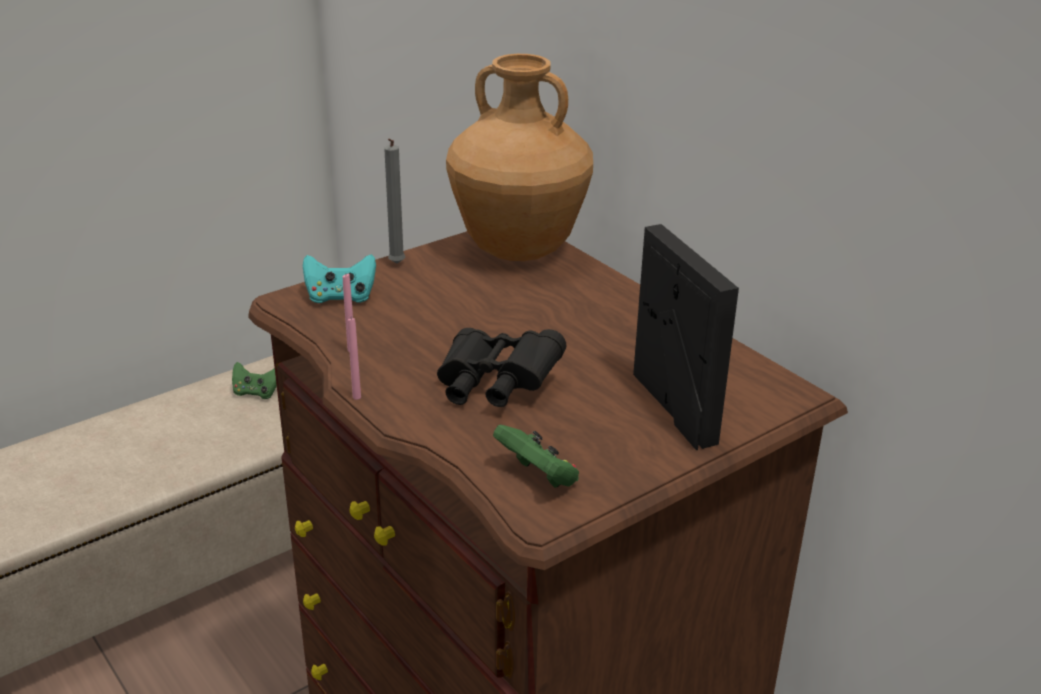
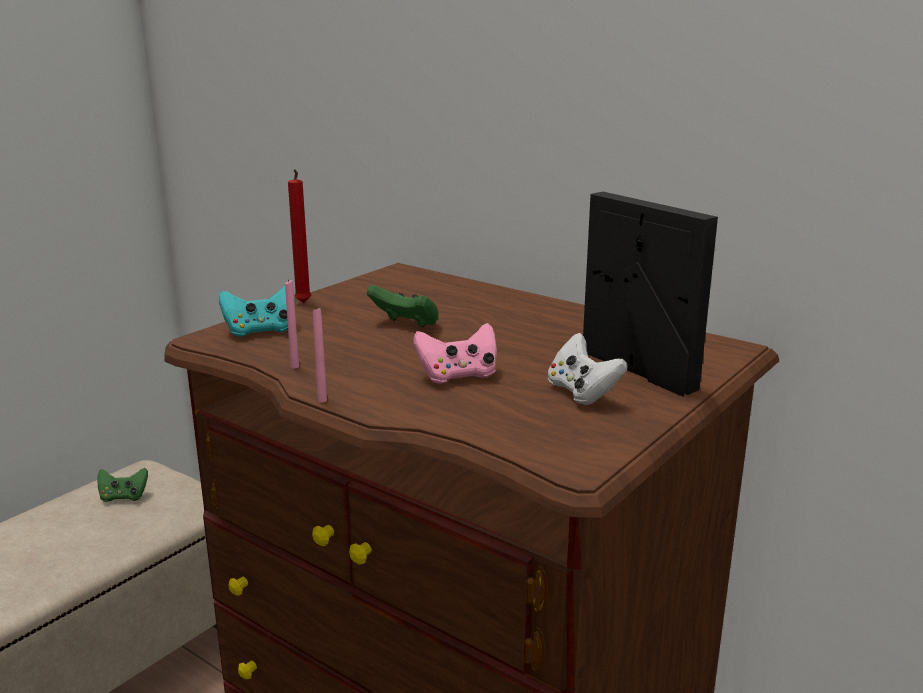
camera: 15 degrees left, 10 degrees down
(396, 265) = (303, 304): grey candle -> red candle
(494, 386) = (458, 376): black binoculars -> pink game controller
(517, 250) = (412, 283): brown vase -> none
(538, 477) = (551, 436): green game controller -> green game controller (406, 324)
(600, 428) = (582, 393): none -> white game controller

